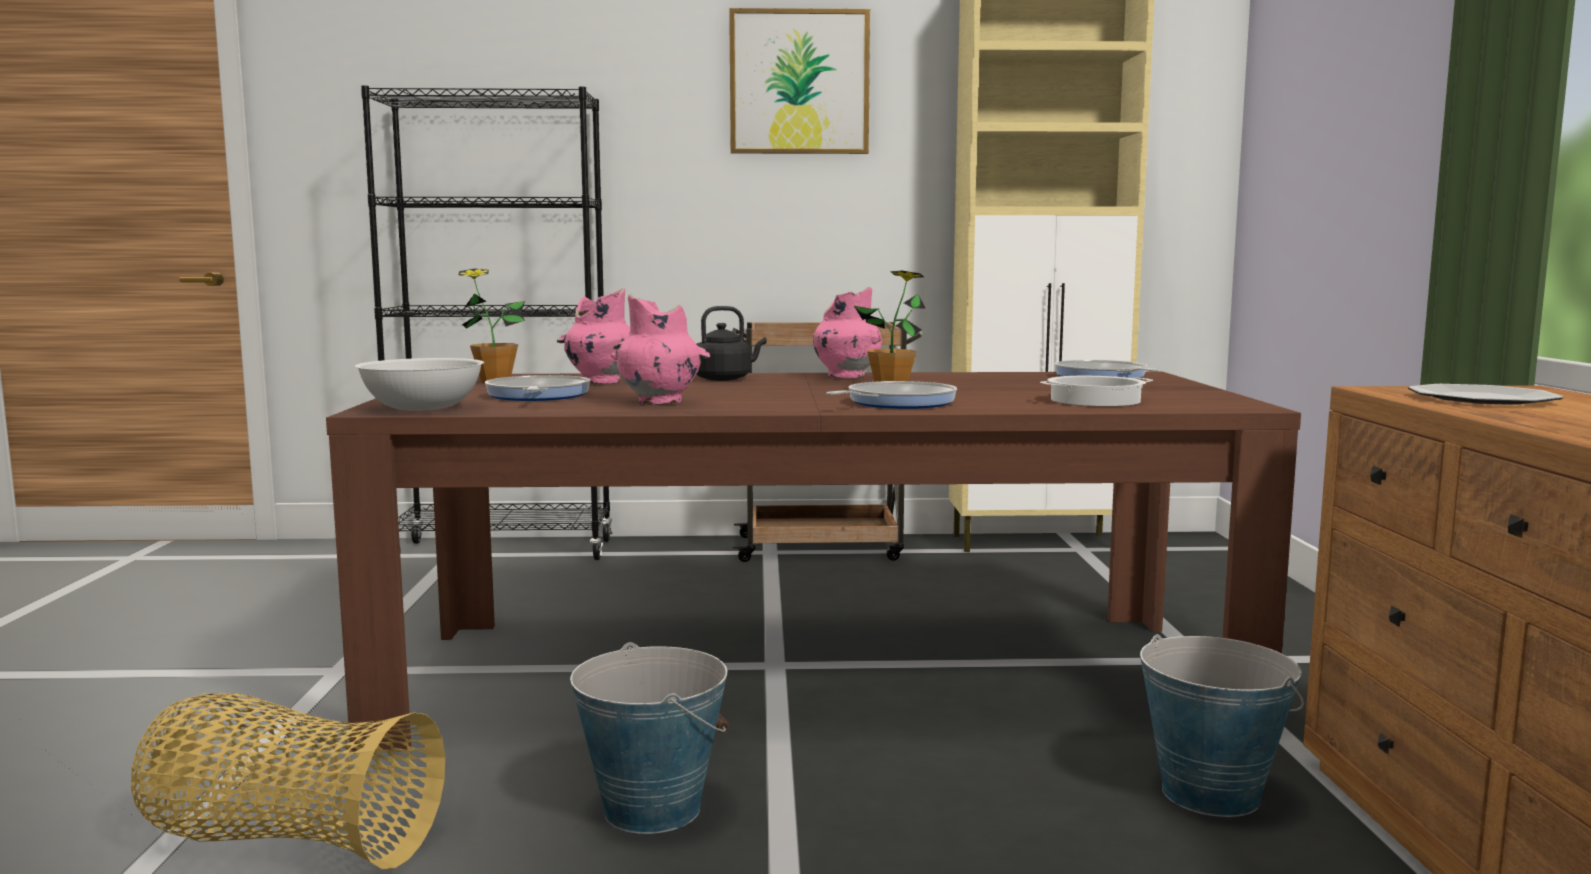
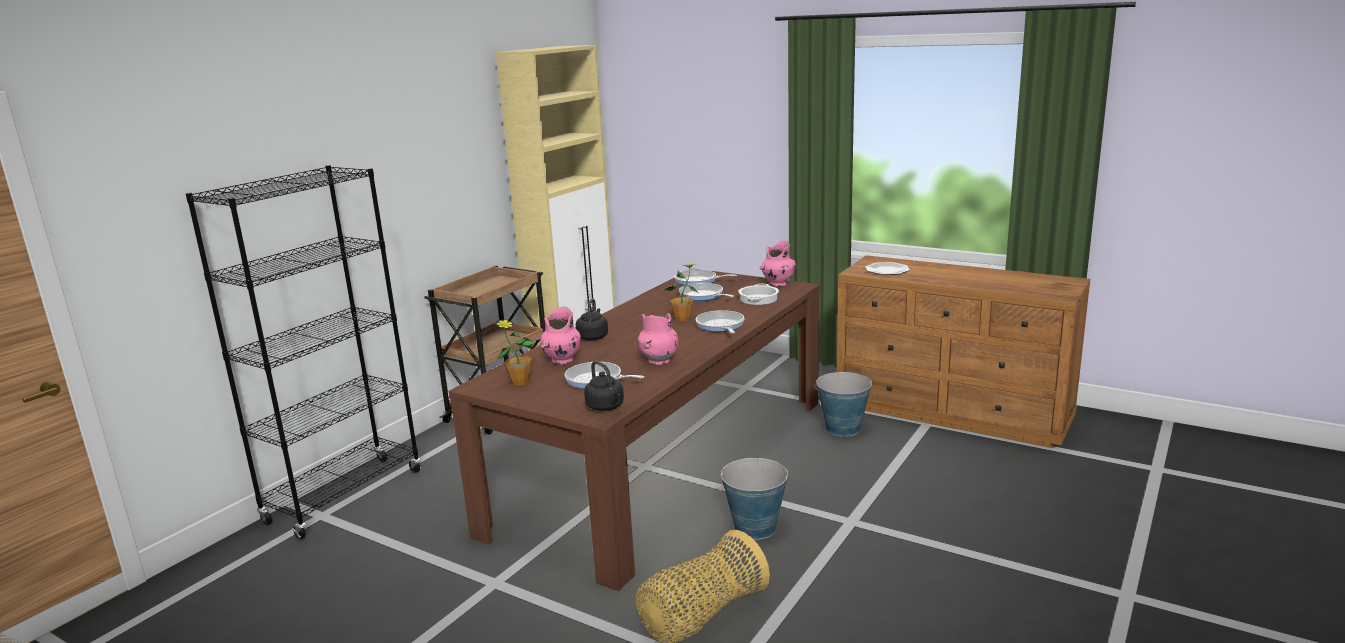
camera: 55 degrees left, 10 degrees up
(423, 408) = (606, 407): white bowl -> black kettle
(799, 82) = (430, 130): picture -> none
(845, 376) = (623, 315): pink vase -> pink vase (777, 284)
(1032, 385) = (703, 295): none -> frying pan

